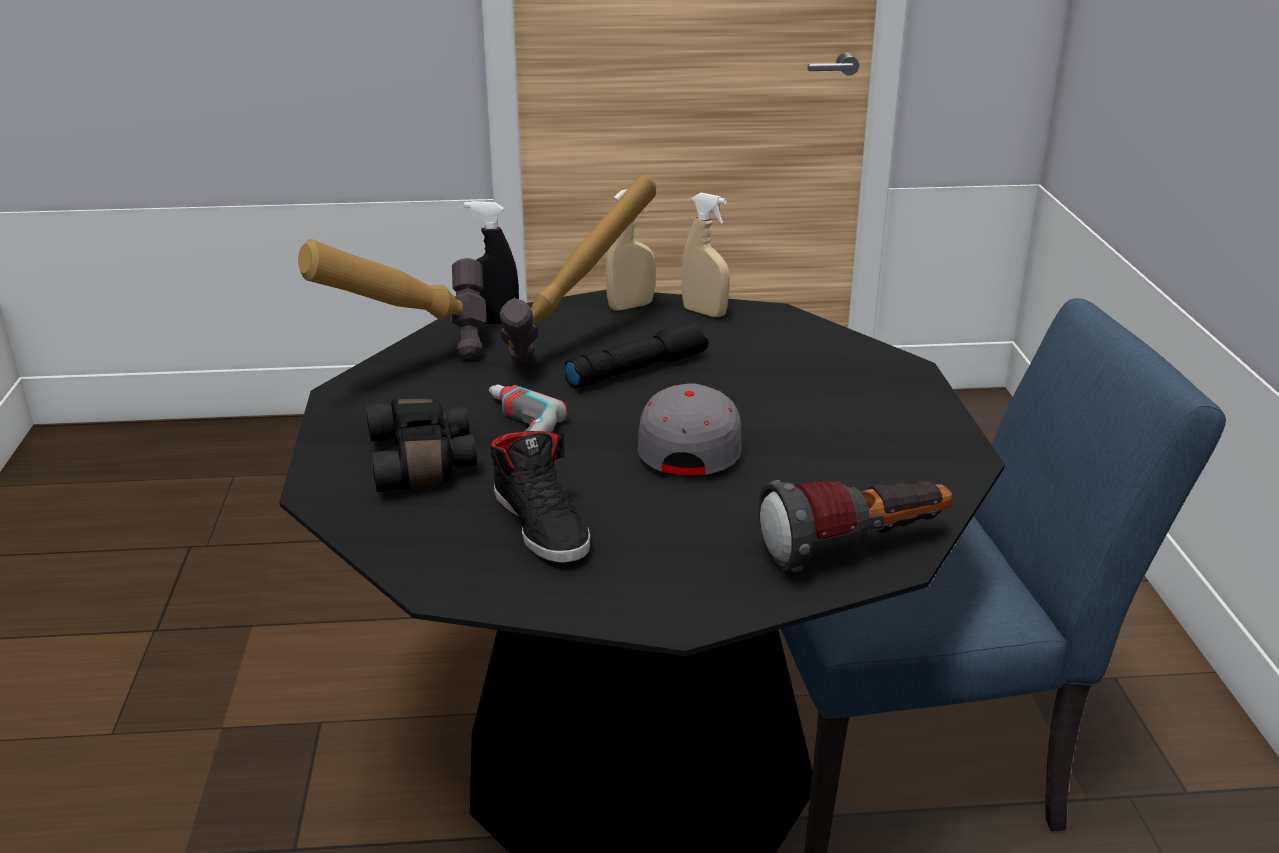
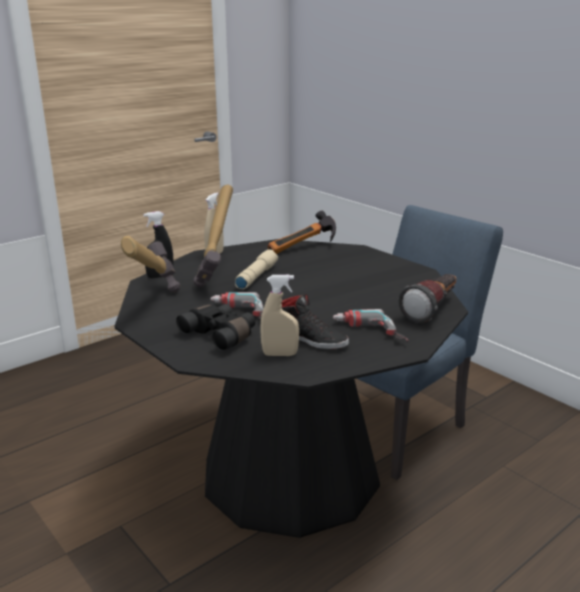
camera: 35 degrees left, 5 degrees down
(637, 369) = (256, 276): black flashlight -> beige flashlight
(658, 552) = (368, 333): none -> power drill
(690, 443) = (320, 295): grey cap -> none
(704, 312) = (250, 249): beige spray bottle -> beige spray bottle (280, 354)
(802, 338) = (304, 249): none -> hammer

